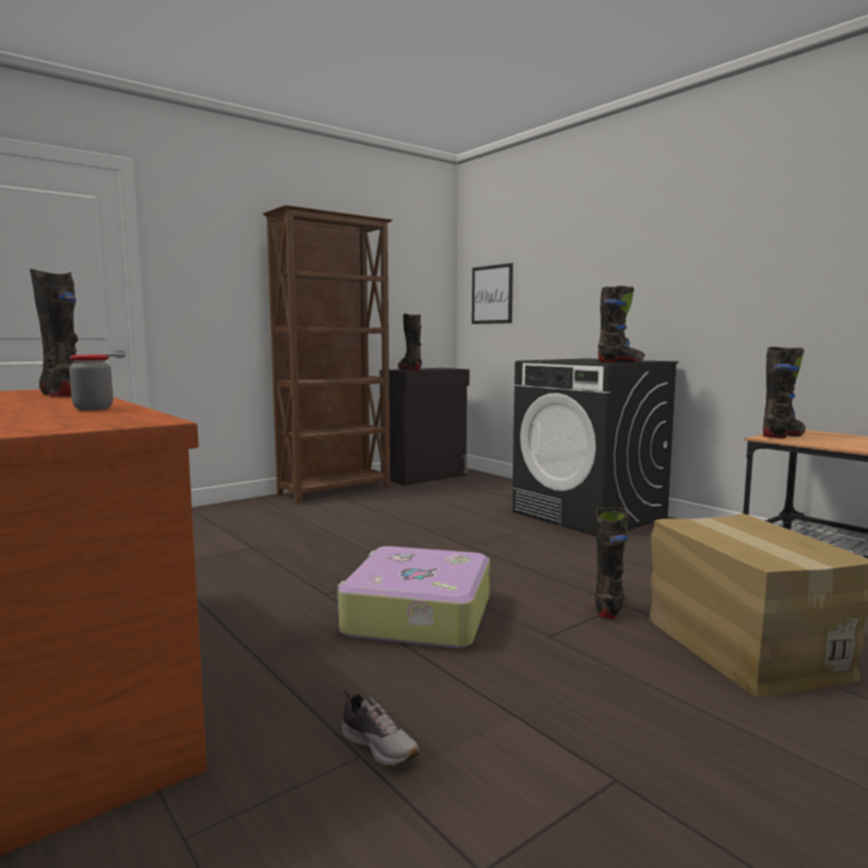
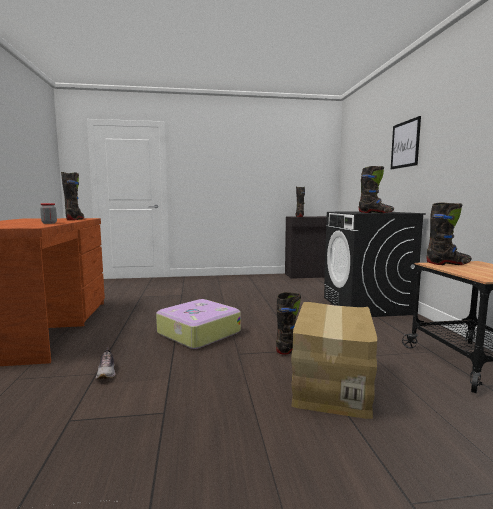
camera: 30 degrees right, 0 degrees up
(336, 491) = (253, 277): brown bookcase -> none
(492, 294) = (351, 174): picture -> picture (405, 144)

